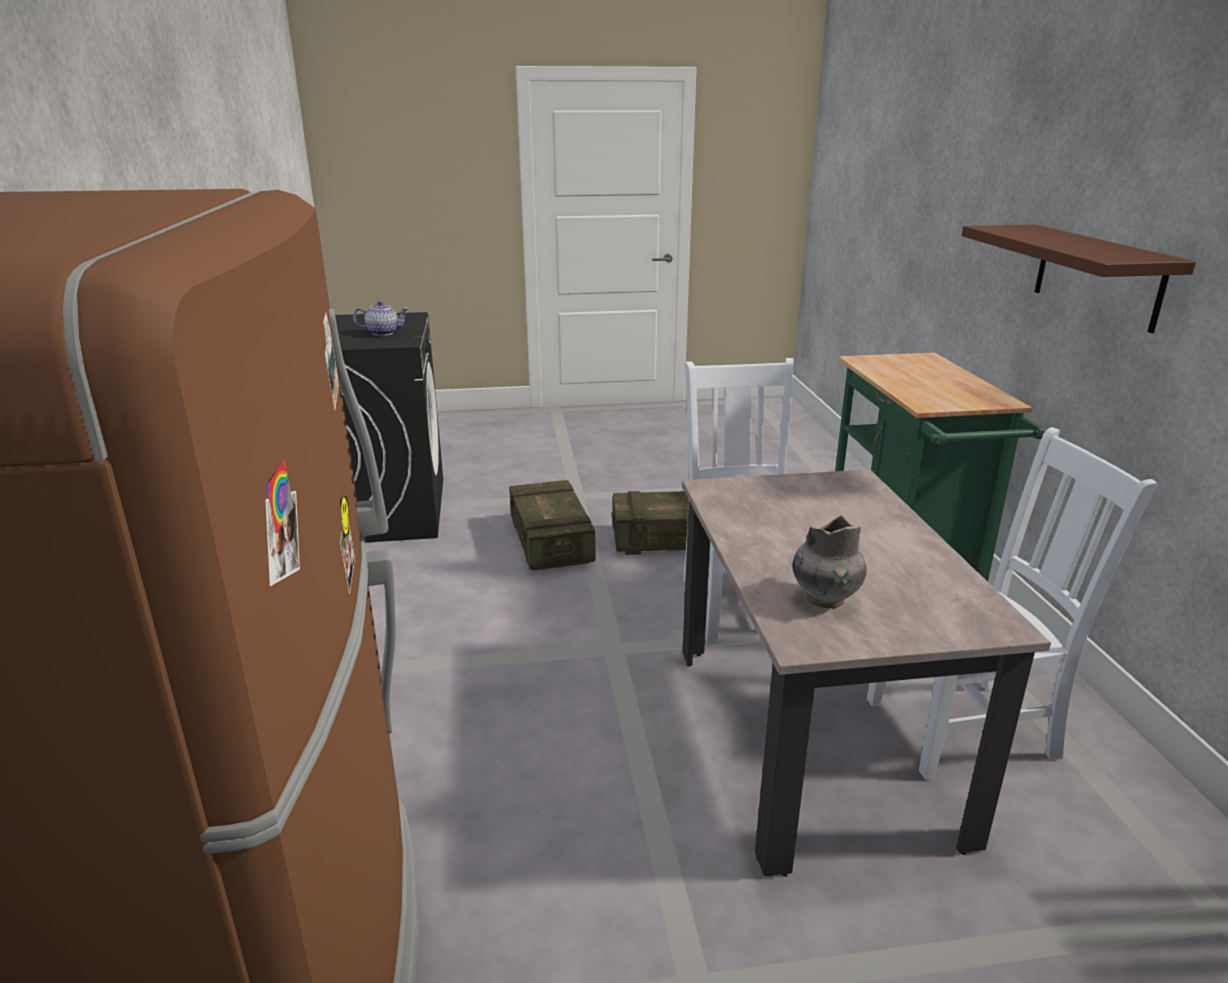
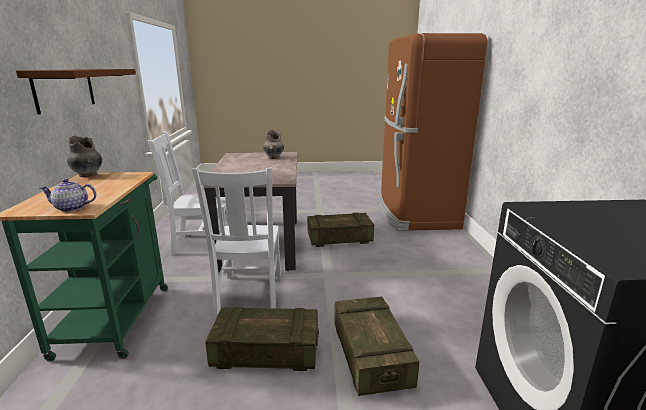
camera: 175 degrees left, 5 degrees down
(383, 332) = (581, 223): teapot -> teapot (71, 208)
(596, 771) = (339, 239): none -> crate
(999, 401) = (88, 175): none -> grey vase

